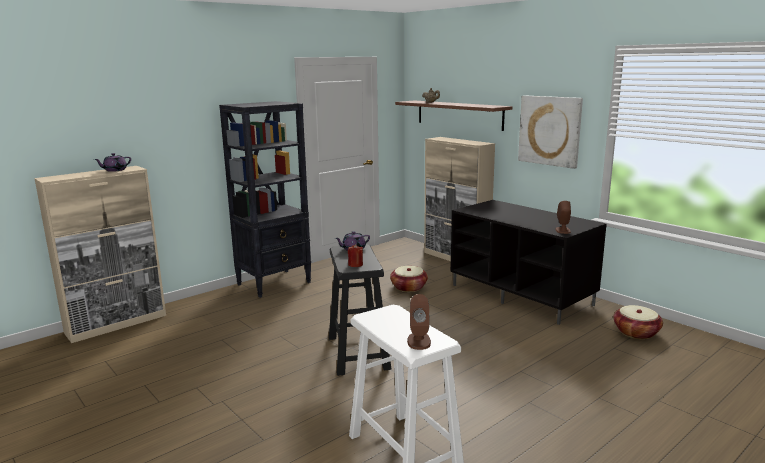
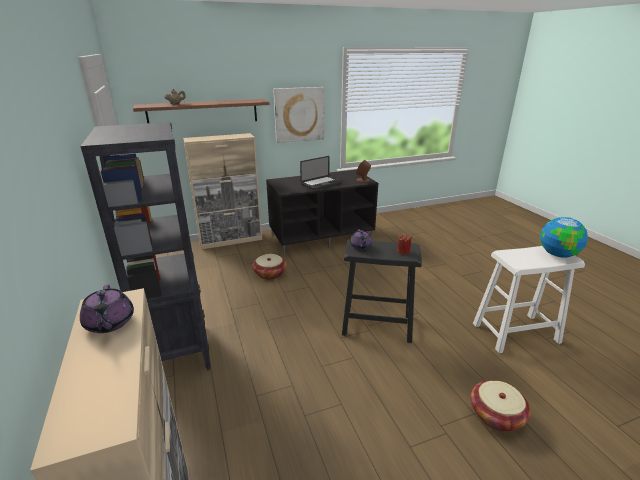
camera: 70 degrees left, 10 degrees up
(419, 341) = (557, 254): brown speaker -> globe
(515, 217) = (321, 183): none -> laptop
(636, 332) = (393, 224): basket -> basket (496, 415)

